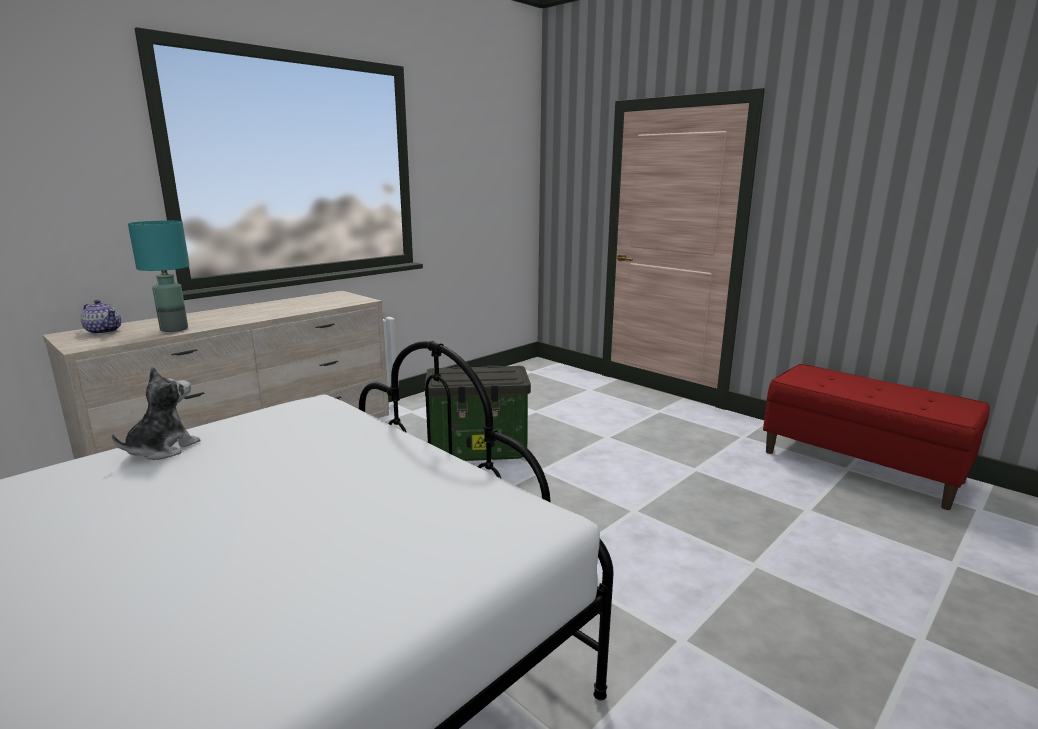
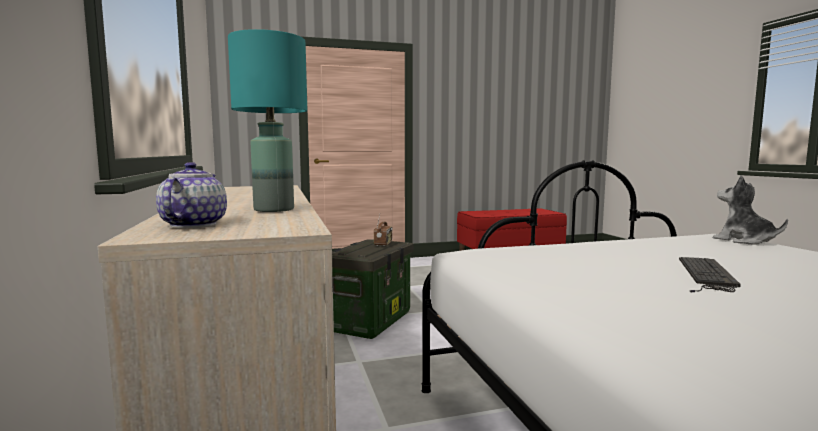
camera: 60 degrees left, 10 degrees down
(104, 331) = (192, 224): teapot -> teapot turned 60 degrees counterclockwise
(162, 449) = (571, 294): plush toy -> plush toy (743, 241)
(244, 500) = (706, 275): none -> keyboard
(497, 375) = (383, 244): none -> radio

